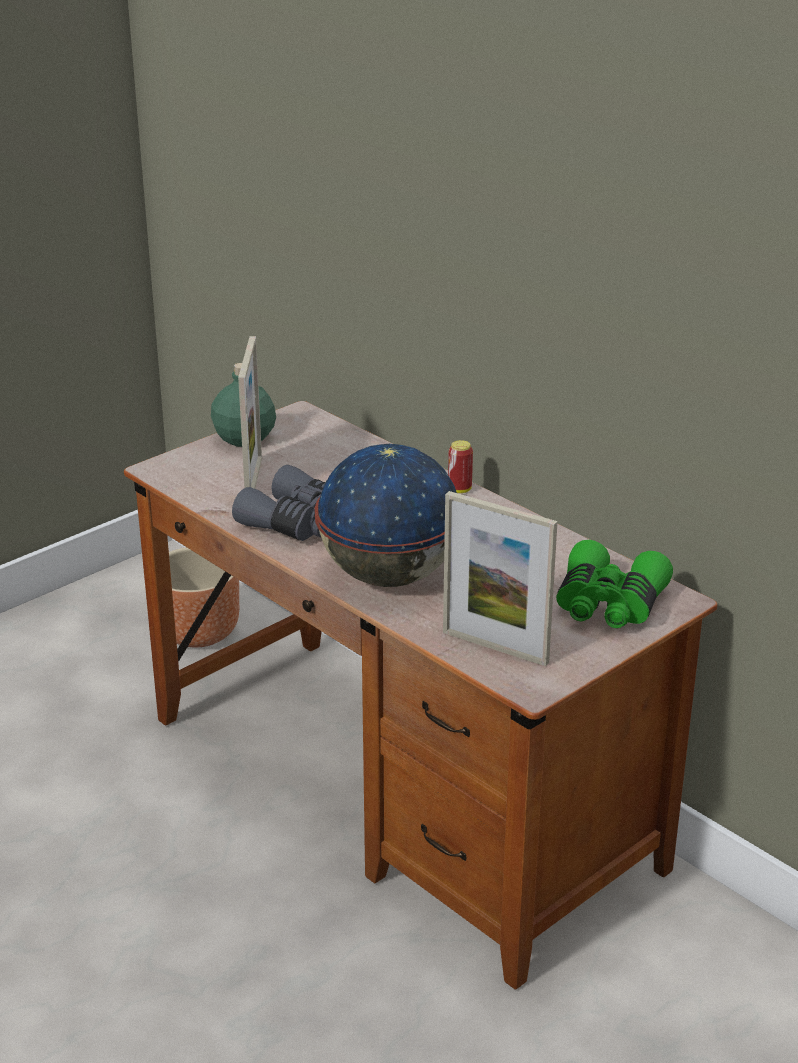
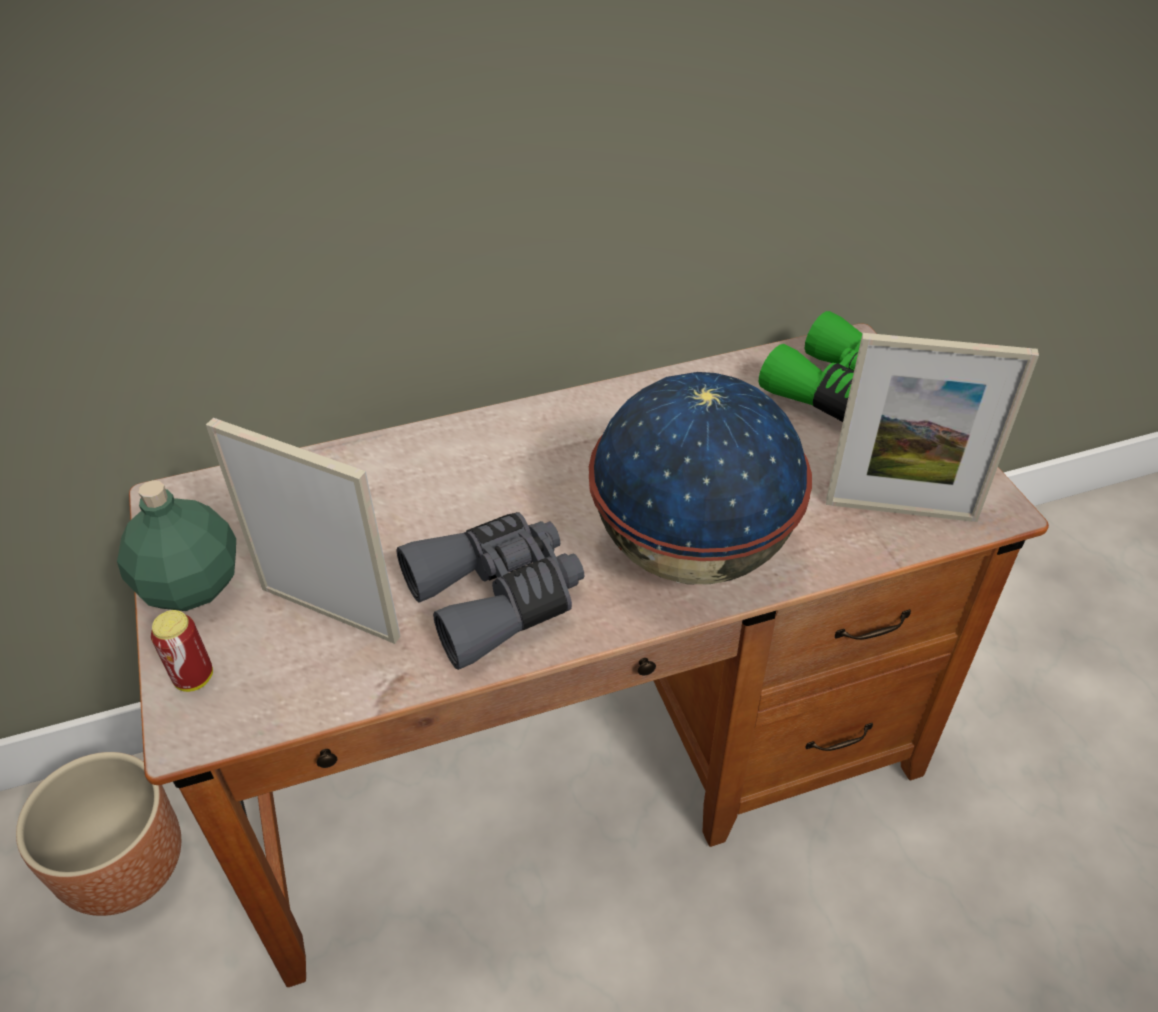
camera: 65 degrees left, 15 degrees up
(459, 489) = (514, 418): can -> can (194, 678)
(495, 647) = (900, 510): picture frame -> picture frame turned 45 degrees clockwise

